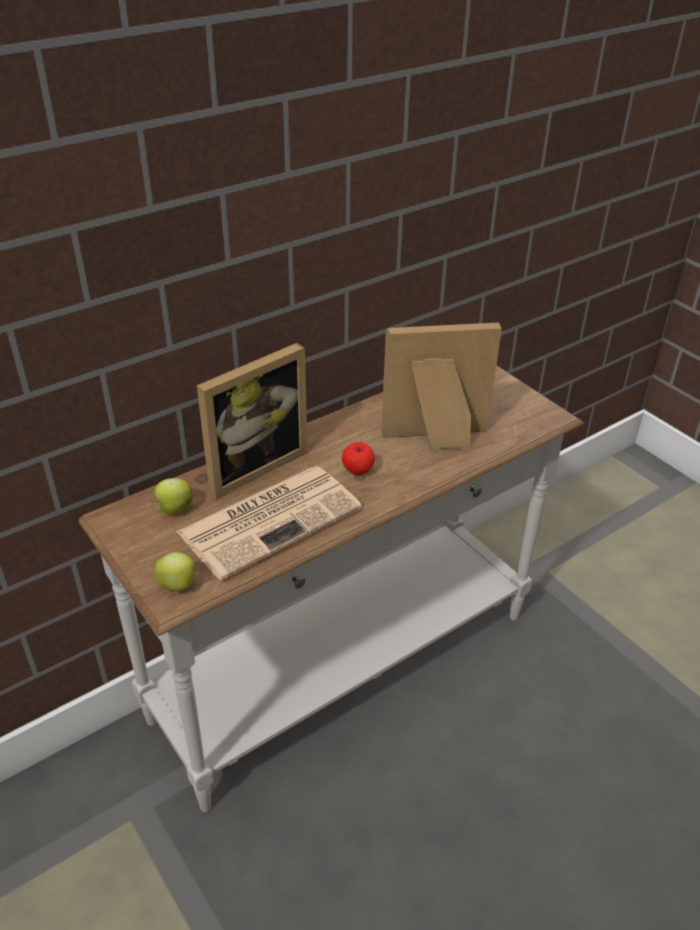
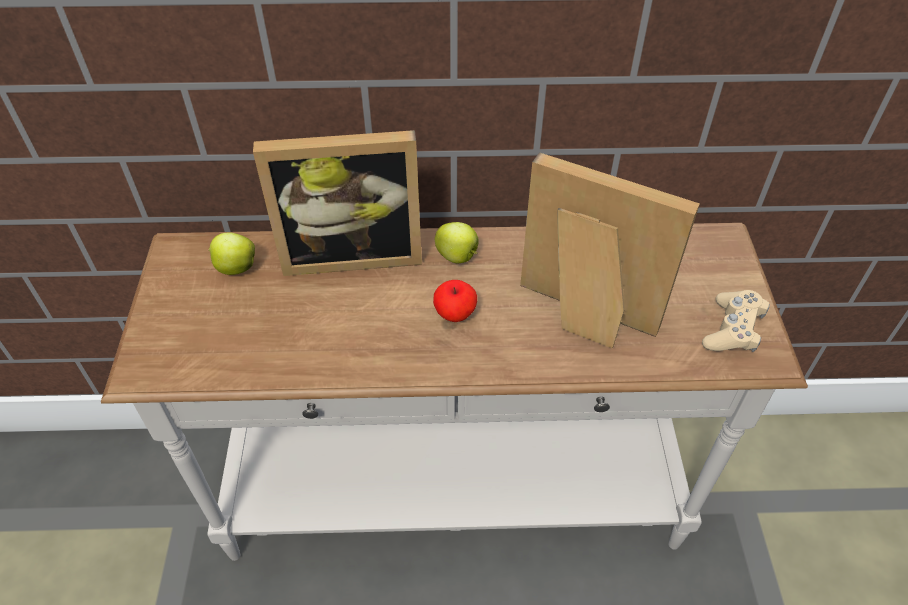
camera: 35 degrees right, 10 degrees up
(179, 585) = (161, 357): apple -> apple (458, 257)
(271, 519) = (312, 328): newspaper -> none
(524, 410) = (732, 330): none -> beige game controller

